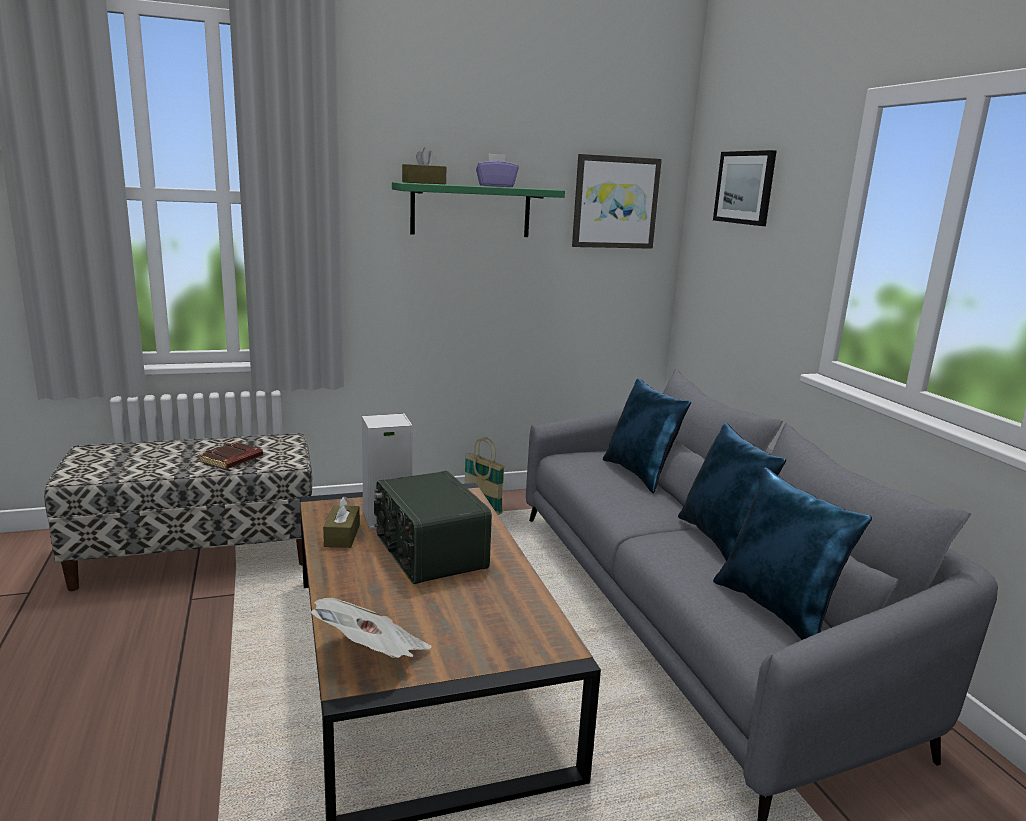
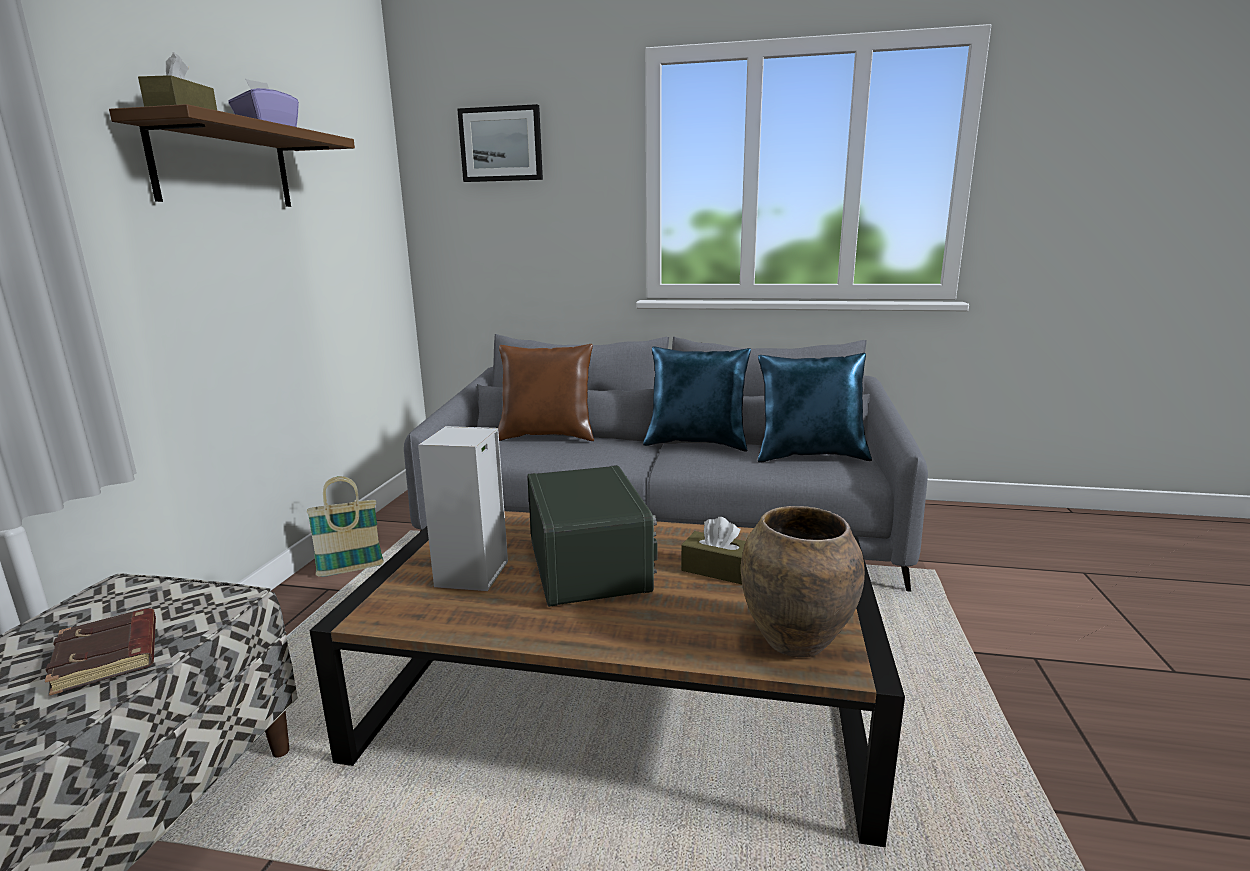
camera: 60 degrees left, 0 degrees up
(342, 535) = (486, 613): brown tissue box -> brown tissue box (718, 570)
(373, 654) = (794, 641): newspaper -> brown vase
(428, 552) = (590, 565): radio -> radio turned 105 degrees counterclockwise
(471, 210) = (223, 166): green shelf -> brown shelf
(615, 202) = (353, 164): picture -> none
(640, 474) = (548, 436): blue pillow -> brown pillow

